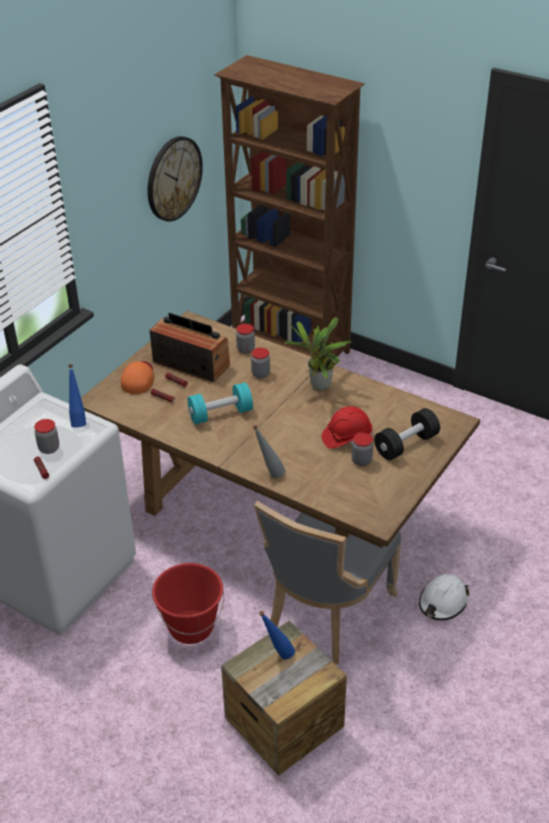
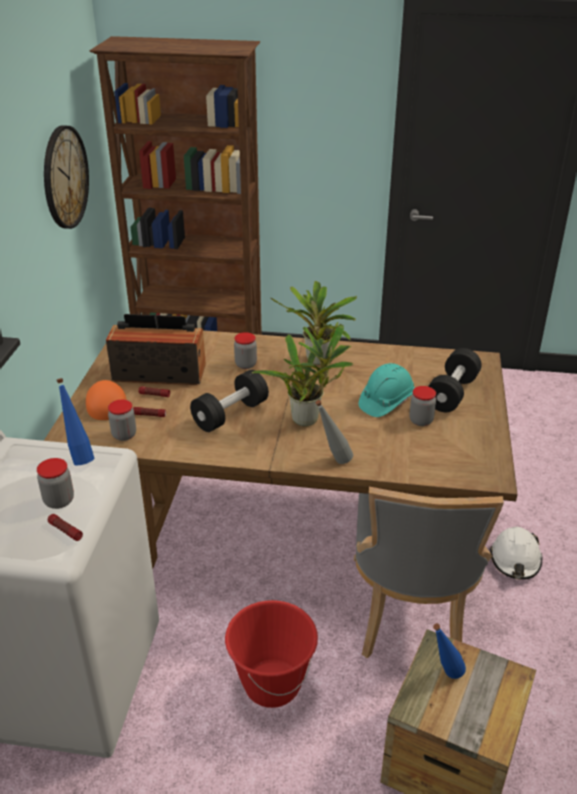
camera: 25 degrees left, 5 degrees down
(220, 414) = (230, 414): turquoise dumbbell -> black dumbbell
(245, 349) = (211, 345): jar -> jar (124, 435)
(276, 434) = (309, 419): none -> potted plant
(346, 437) = (386, 401): red hard hat -> turquoise hard hat

